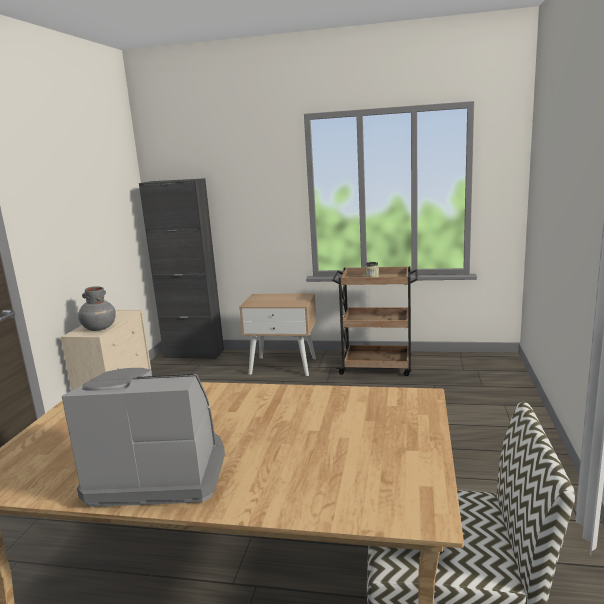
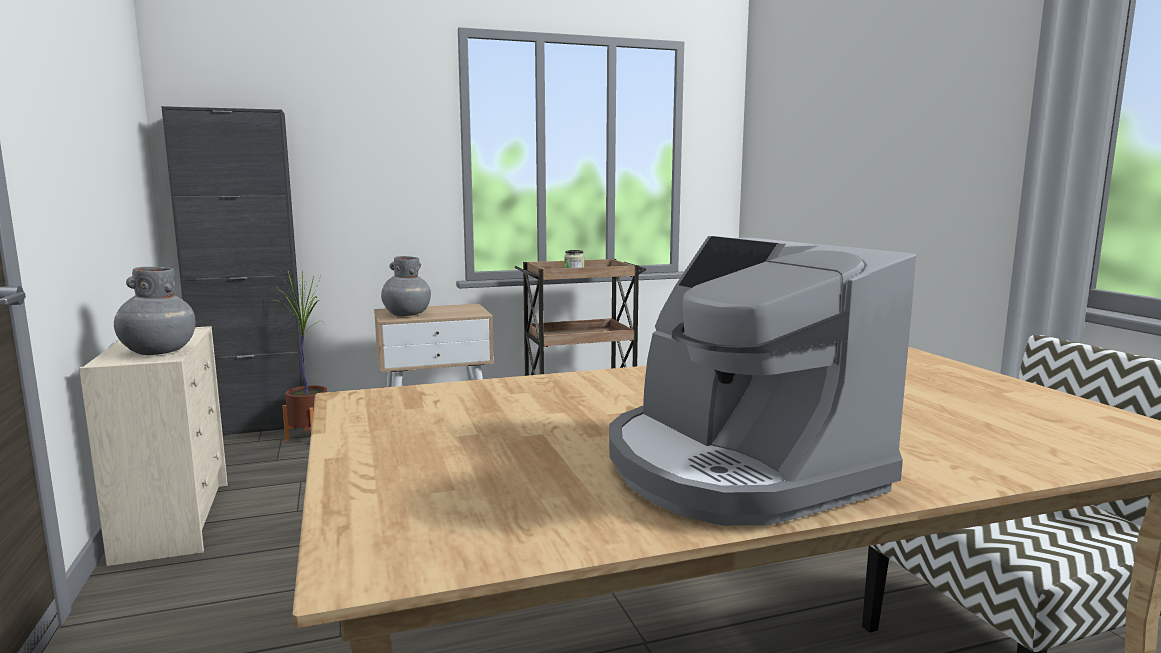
camera: 30 degrees left, 5 degrees down
(158, 472) = (736, 468): coffee machine -> coffee machine turned 90 degrees counterclockwise
(213, 365) = (310, 436): none -> potted plant
(261, 301) = (406, 314): none -> grey vase

